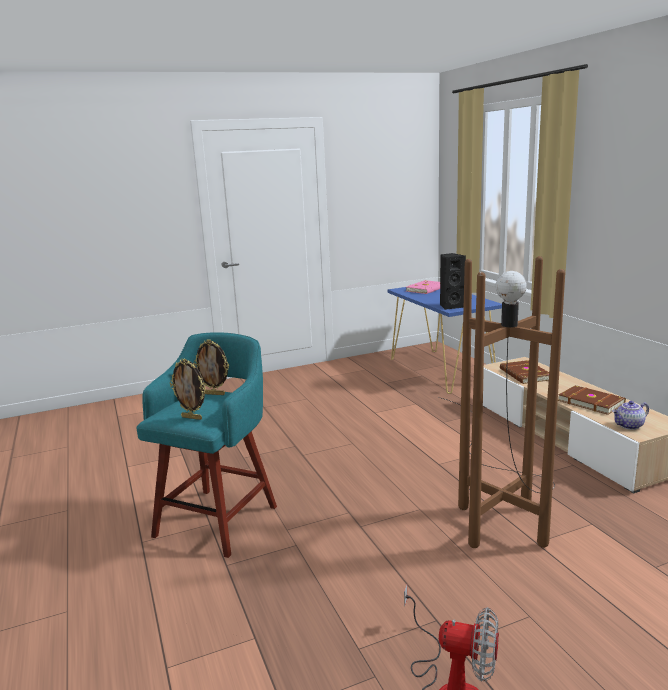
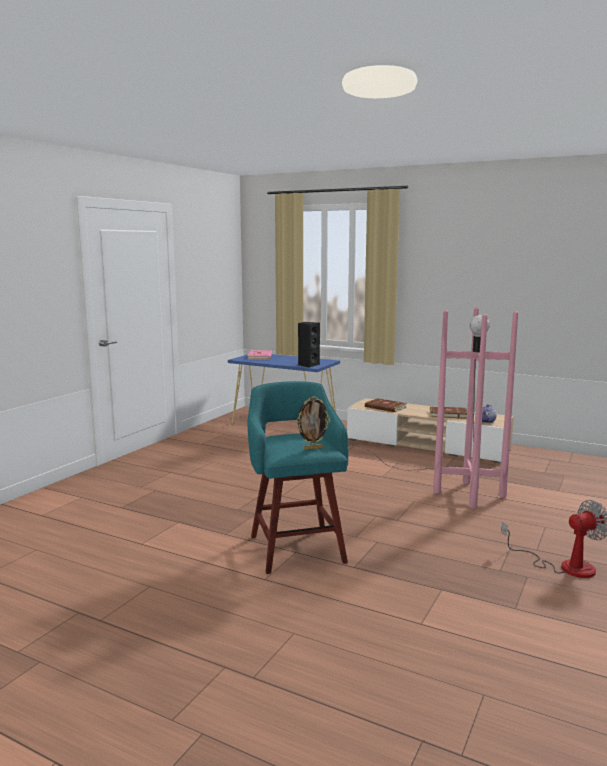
camera: 40 degrees left, 5 degrees down
(215, 394) = (288, 434): picture frame -> none
(495, 485) = (432, 478): brown floor lamp -> pink floor lamp

